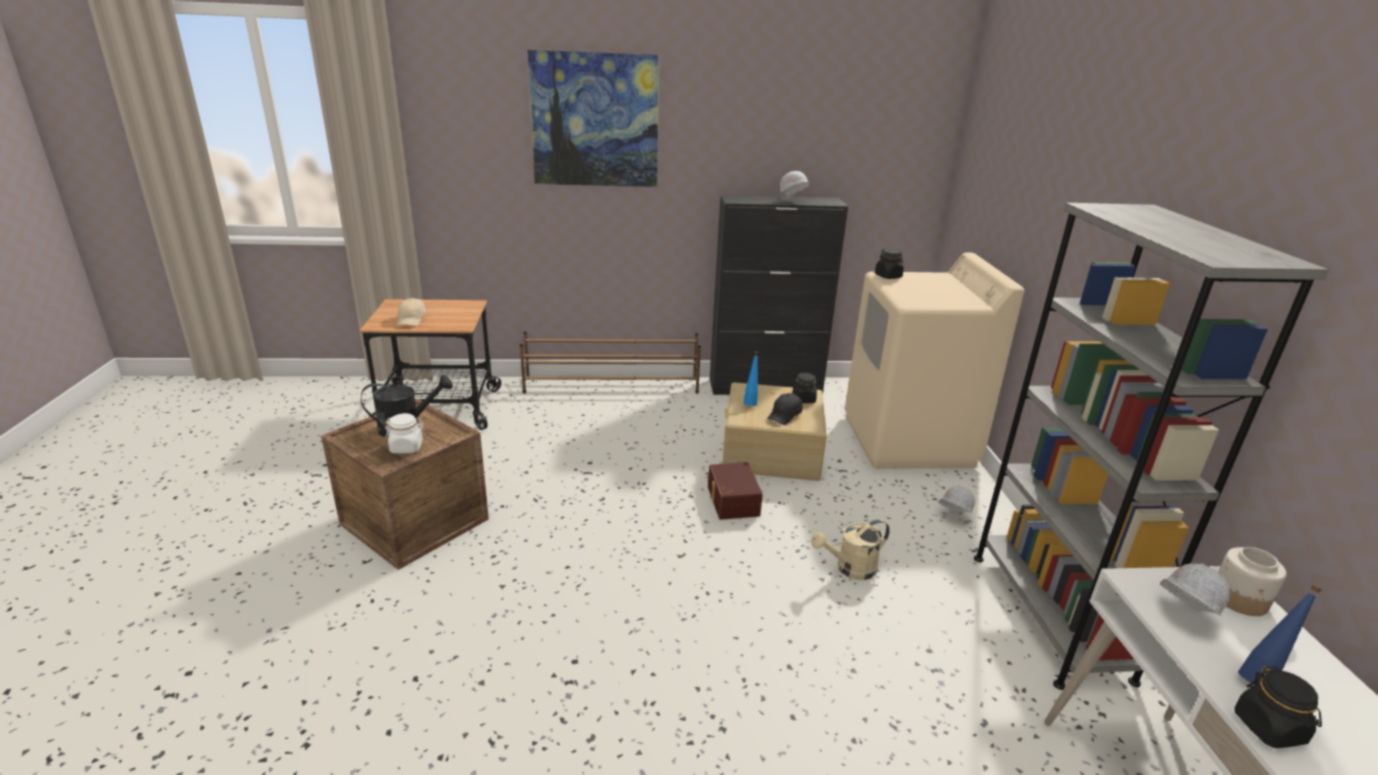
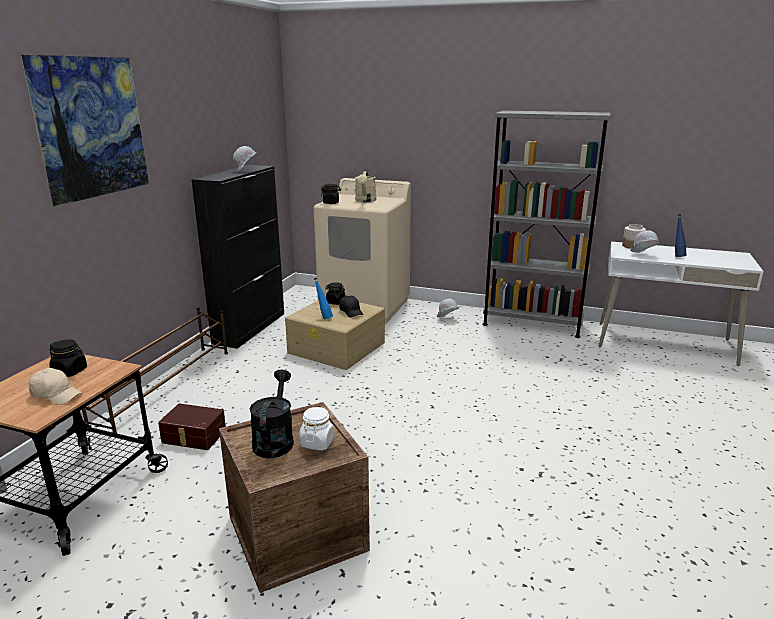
camera: 65 degrees left, 5 degrees down
(731, 501) = (384, 375): brown storage box -> brown storage box (193, 437)
(850, 569) = (475, 357): beige watering can -> beige watering can (365, 201)
(1269, 728) = (702, 262): black jar -> black jar (70, 371)

